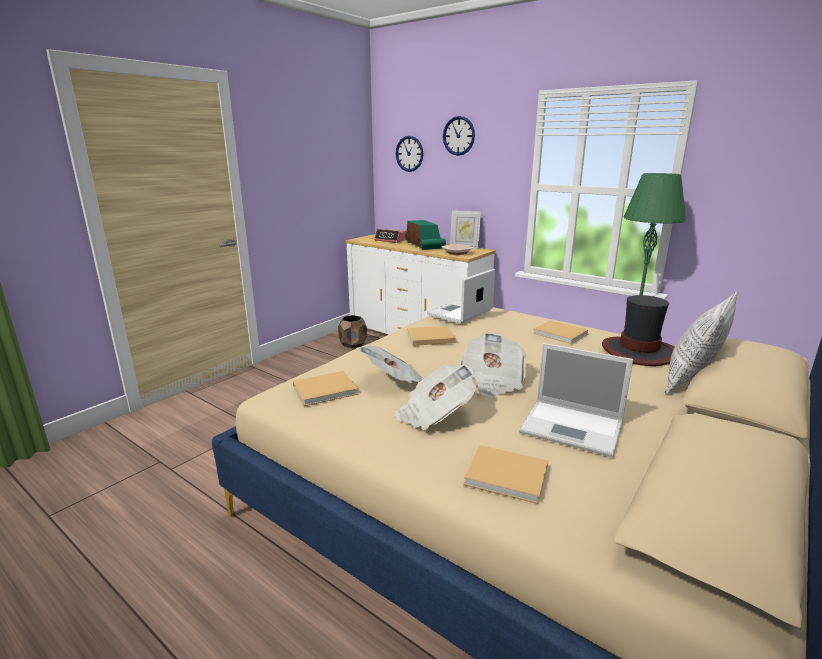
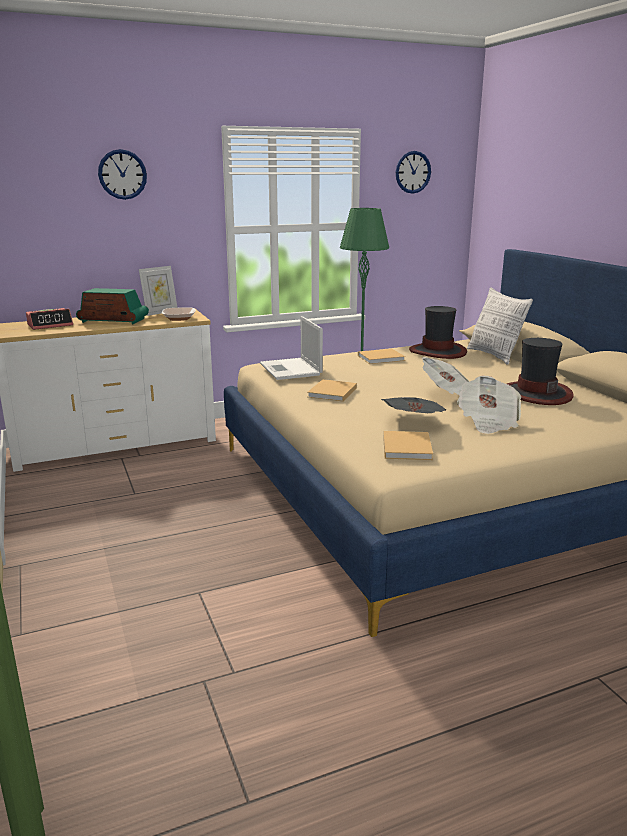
camera: 60 degrees left, 0 degrees up
(353, 344) = (70, 483): brown planter -> none
(409, 153) = (40, 199): wall clock -> wall clock (413, 172)
(509, 476) = (584, 422): beige book -> none
(574, 427) = (535, 394): laptop -> hat

